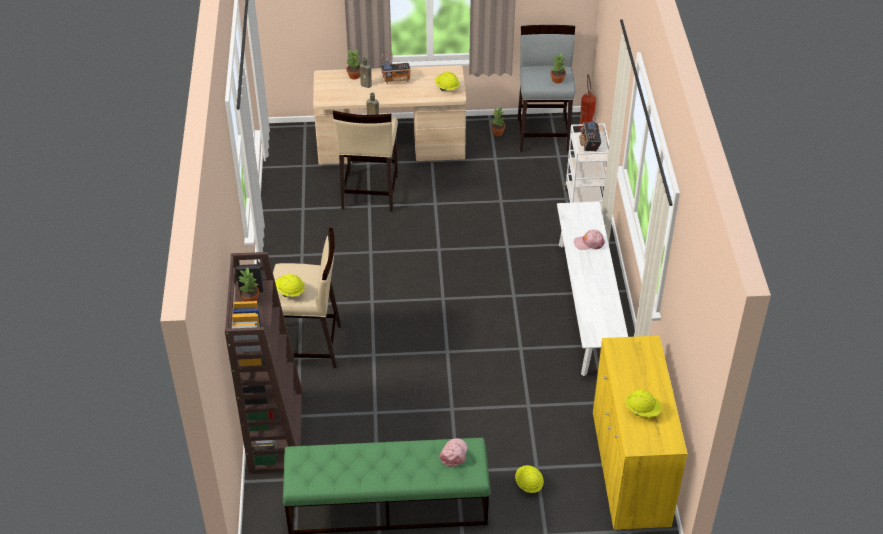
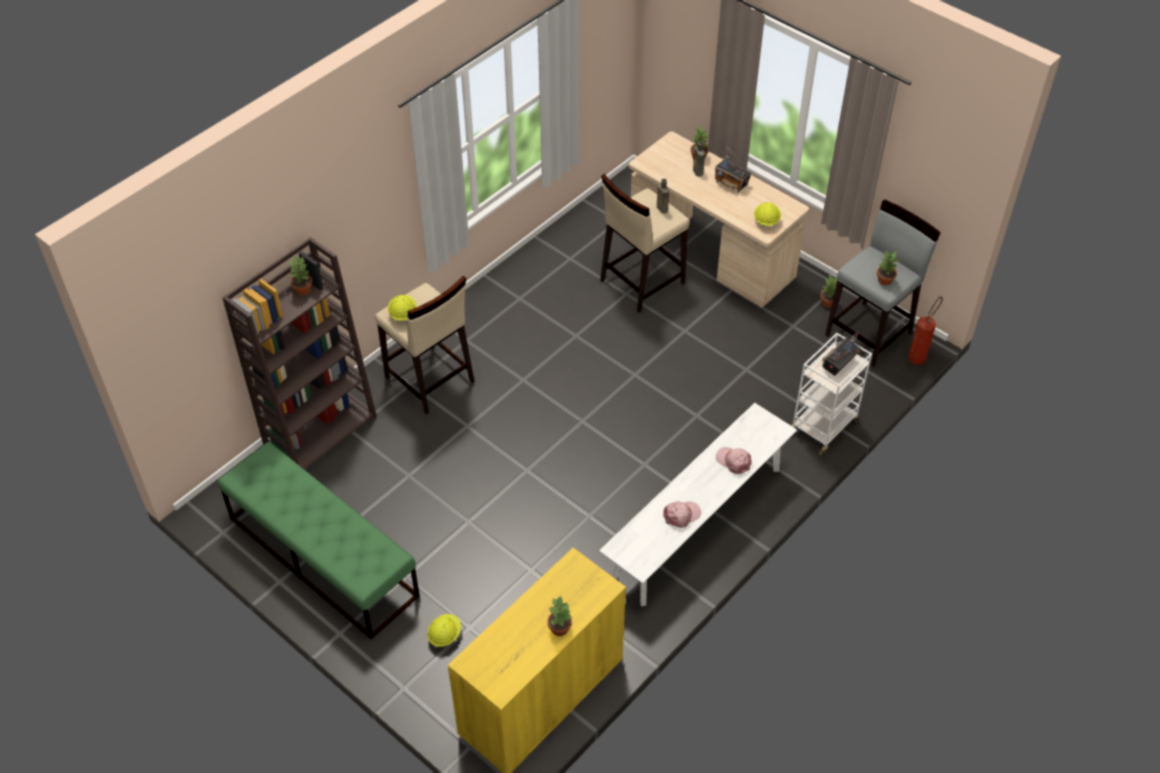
camera: 45 degrees right, 5 degrees up
(454, 454) = (371, 551): pink cap -> pink cap (681, 515)
(642, 410) = (517, 639): yellow hard hat -> none
(657, 385) = (560, 628): none -> potted plant

